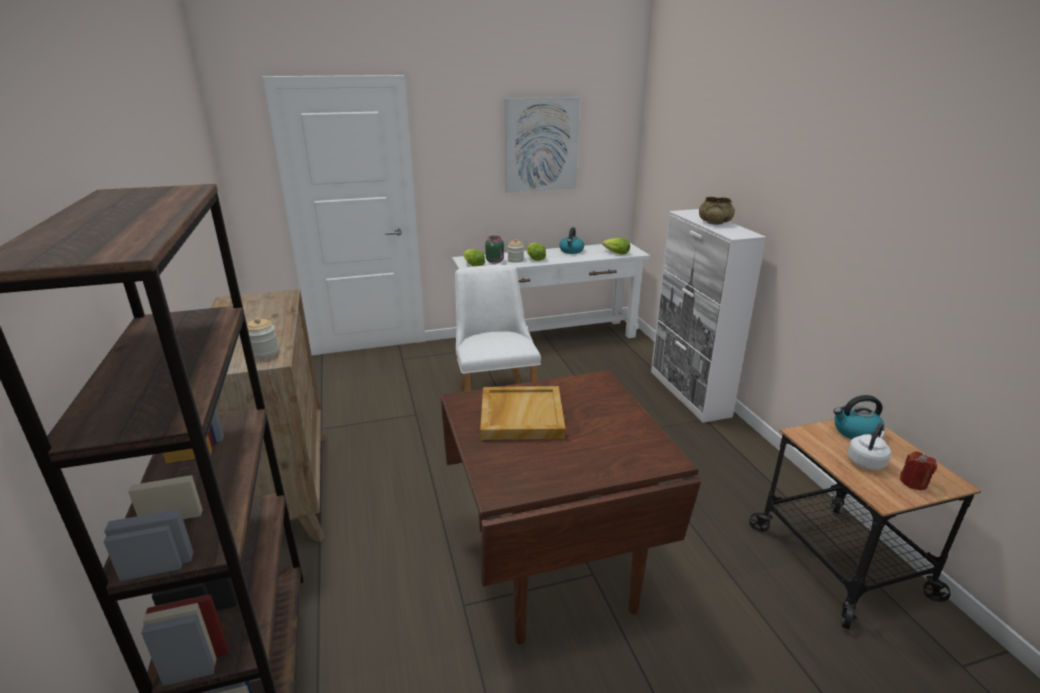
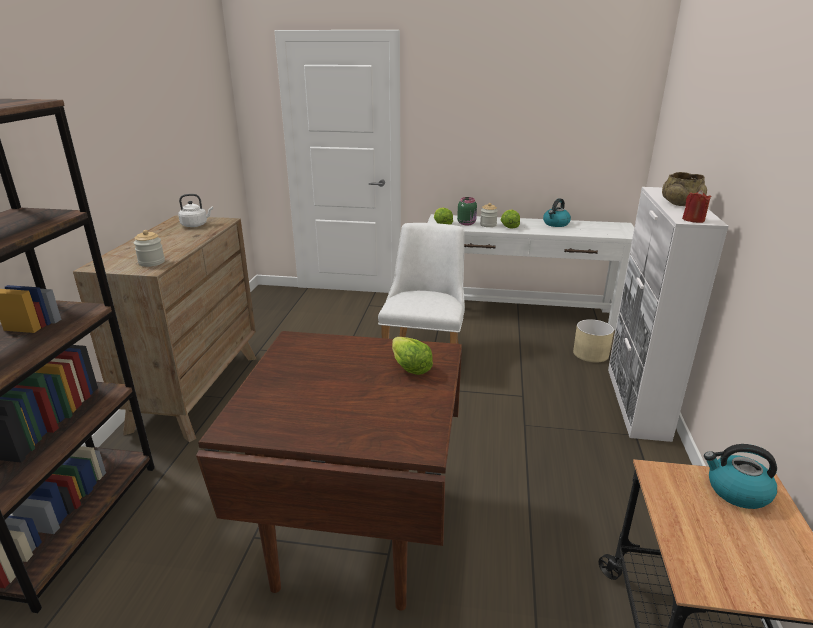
camera: 25 degrees right, 0 degrees up
(521, 415) = (327, 366): beige tray -> none
(541, 145) = (537, 107): picture -> none
(616, 253) = (603, 232): lettuce -> lettuce (409, 367)
(629, 362) = (590, 354): none -> beige planter
(866, 461) = (717, 531): white kettle -> white kettle (196, 225)
(913, 482) = (764, 579): red candle -> red candle (693, 220)

